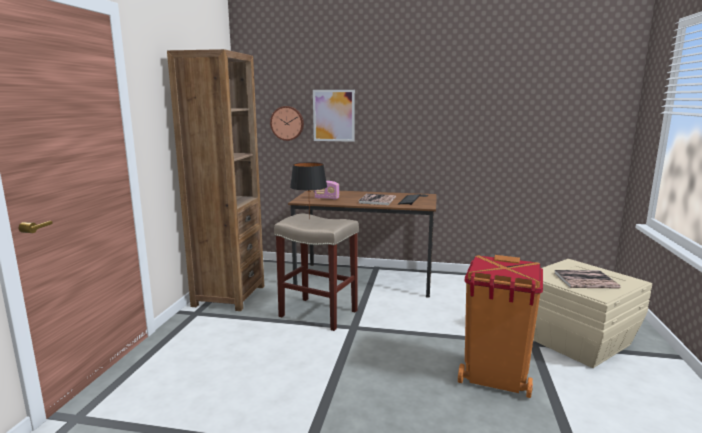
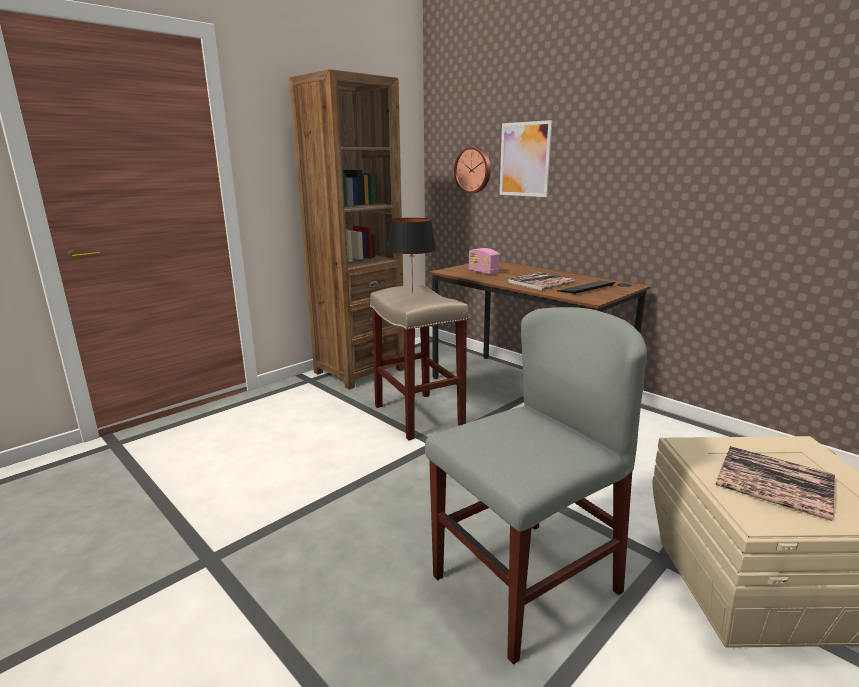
camera: 35 degrees right, 5 degrees up
(495, 379) = (525, 584): orange trash can -> grey chair

